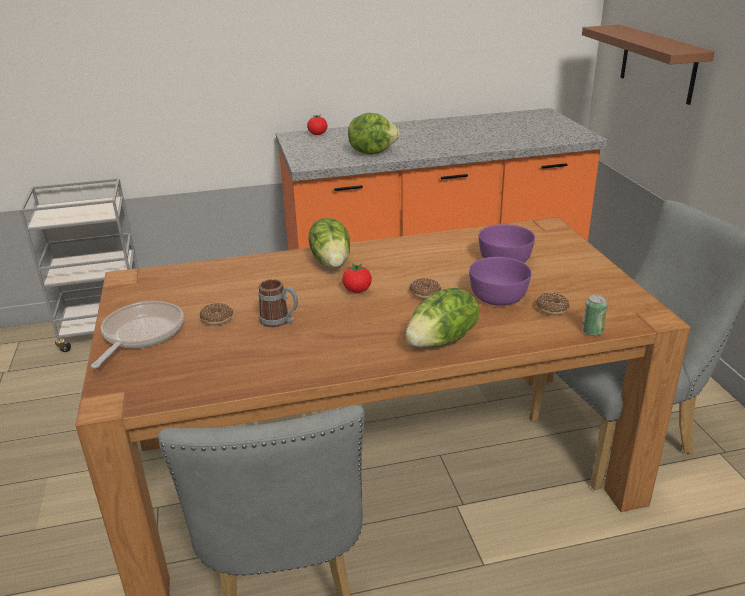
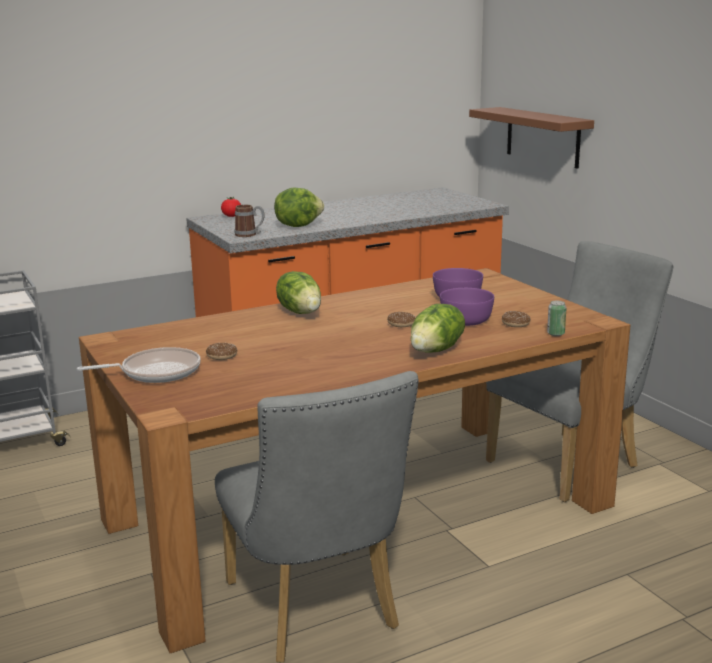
camera: 15 degrees left, 10 degrees down
(141, 334) = (156, 372): frying pan -> frying pan turned 75 degrees clockwise
(280, 321) = (283, 352): mug -> mug (250, 235)
(357, 290) = (339, 327): tomato -> none

